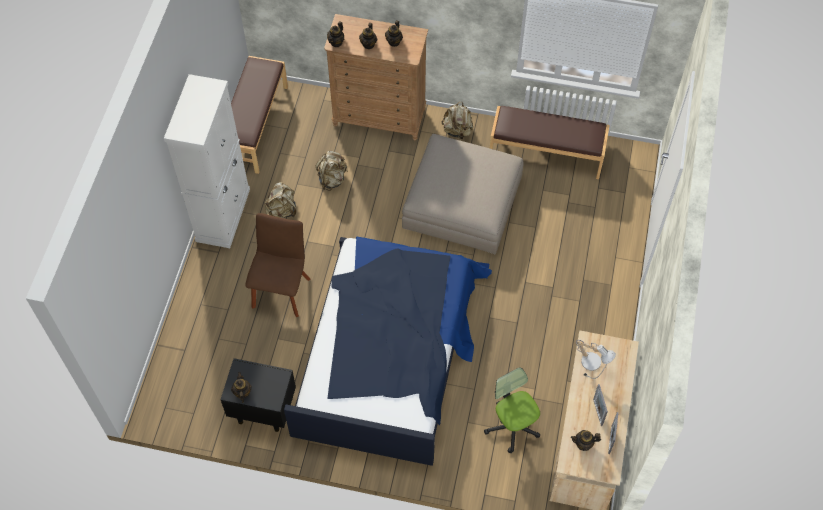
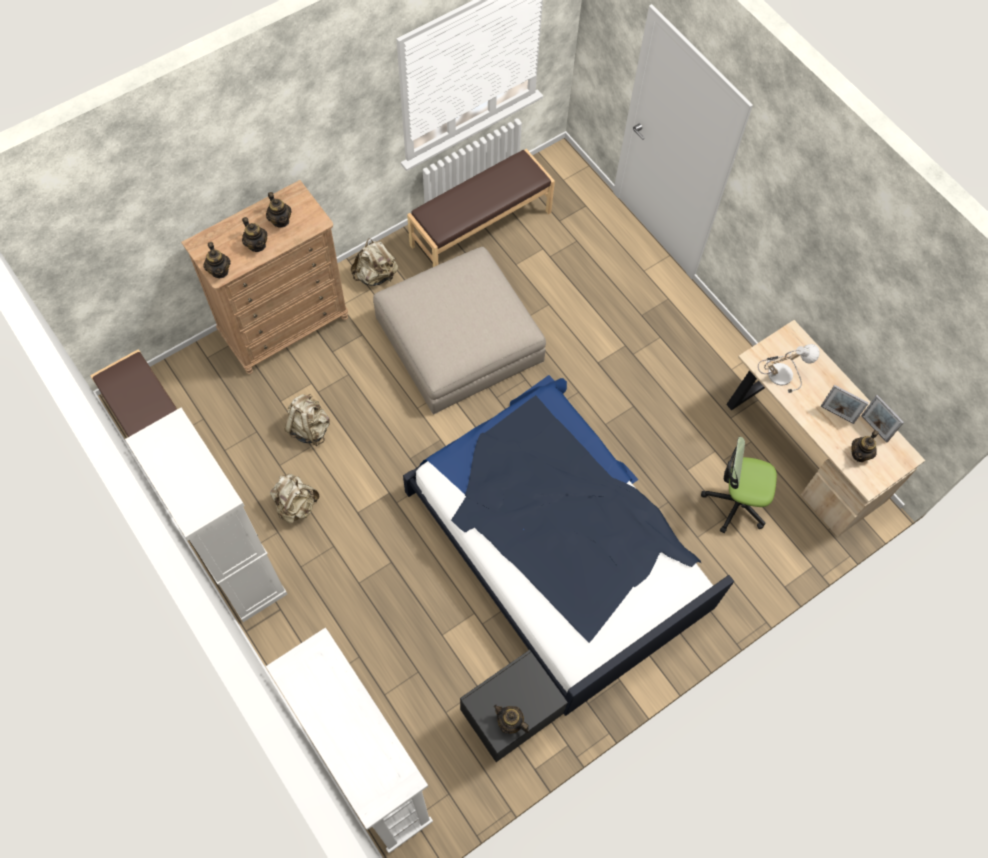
camera: 50 degrees left, 5 degrees up
(169, 367) = (370, 775): none -> white bookcase
(281, 289) = (389, 584): brown chair -> none

